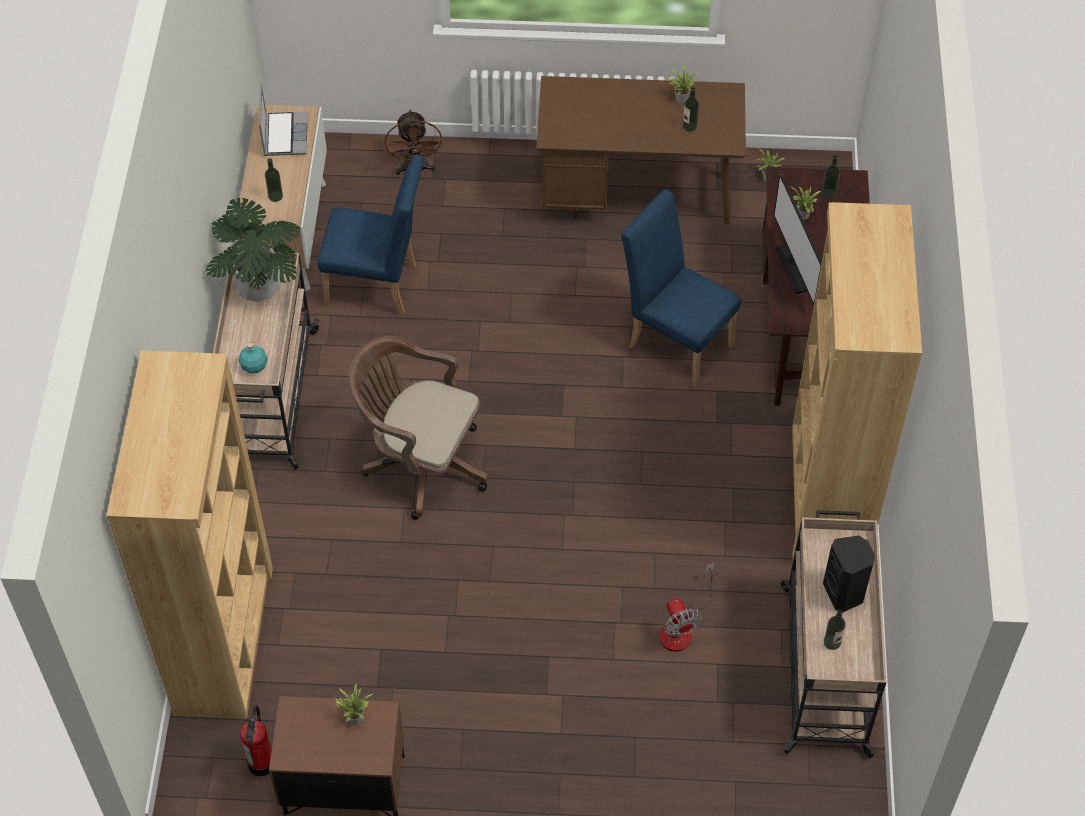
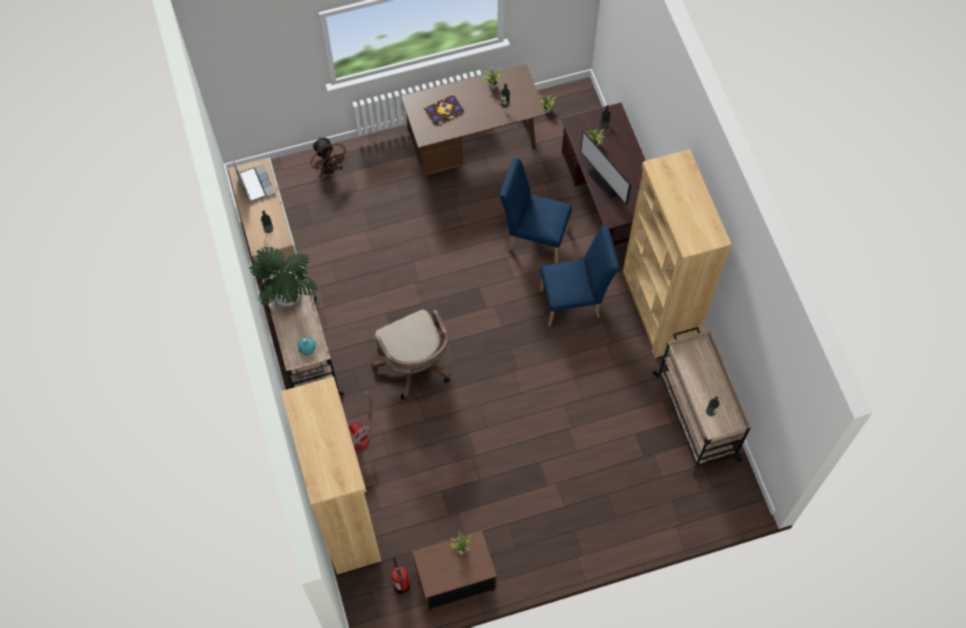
camera: 20 degrees left, 10 degrees up
(378, 287) = (341, 258): blue chair -> blue chair (574, 302)
(420, 463) = (415, 366): brown office chair -> brown office chair turned 120 degrees counterclockwise
(596, 111) = (444, 110): none -> book
(681, 627) = (607, 418): fan -> fan (361, 433)
(845, 593) = (706, 379): black speaker -> none

